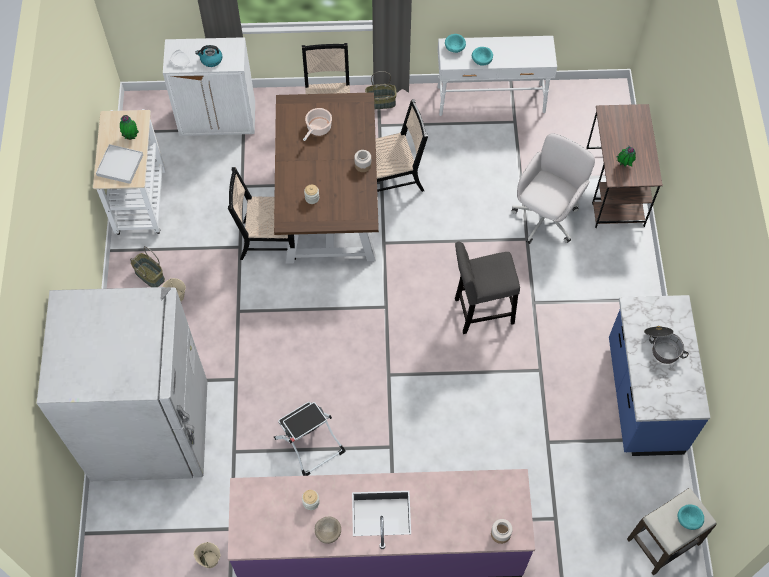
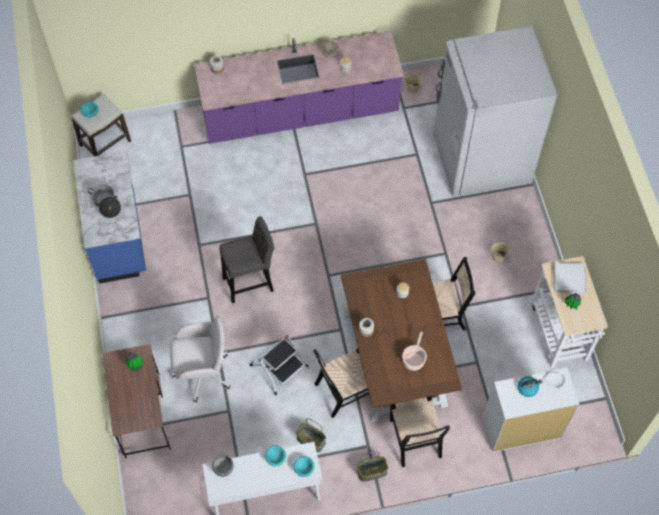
camera: 170 degrees right, 0 degrees up
(149, 275) = (526, 270): basket -> basket (311, 440)
(310, 442) = (364, 168): step ladder -> step ladder (278, 367)
(535, 59) = (224, 469): none -> grey bowl
(545, 219) = (203, 374): white office chair -> white office chair turned 120 degrees counterclockwise

